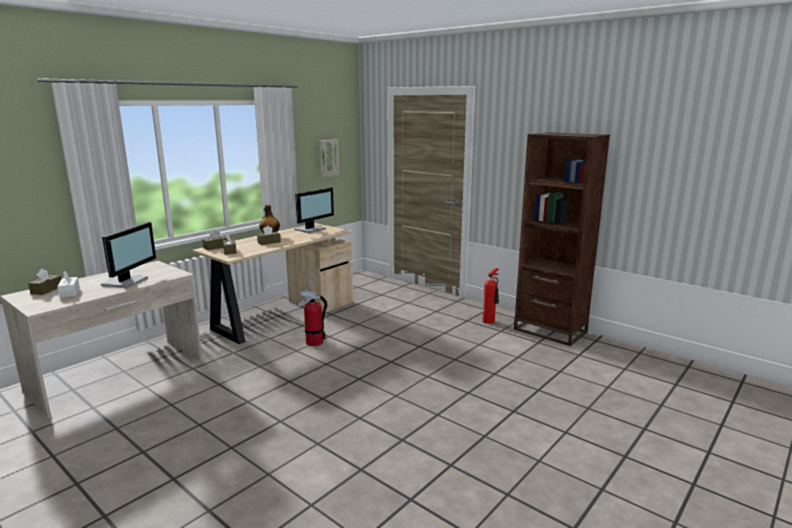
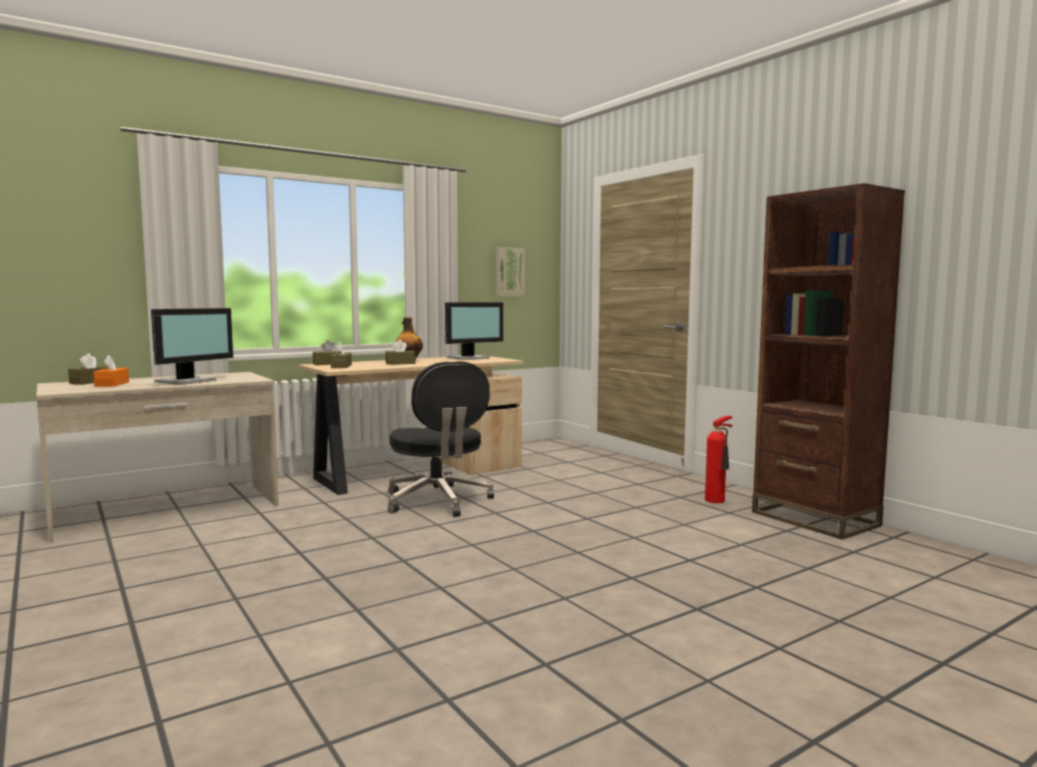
camera: 15 degrees right, 10 degrees down
(69, 292) = (112, 384): white tissue box -> orange tissue box
(314, 342) = (438, 501): fire extinguisher -> black office chair

